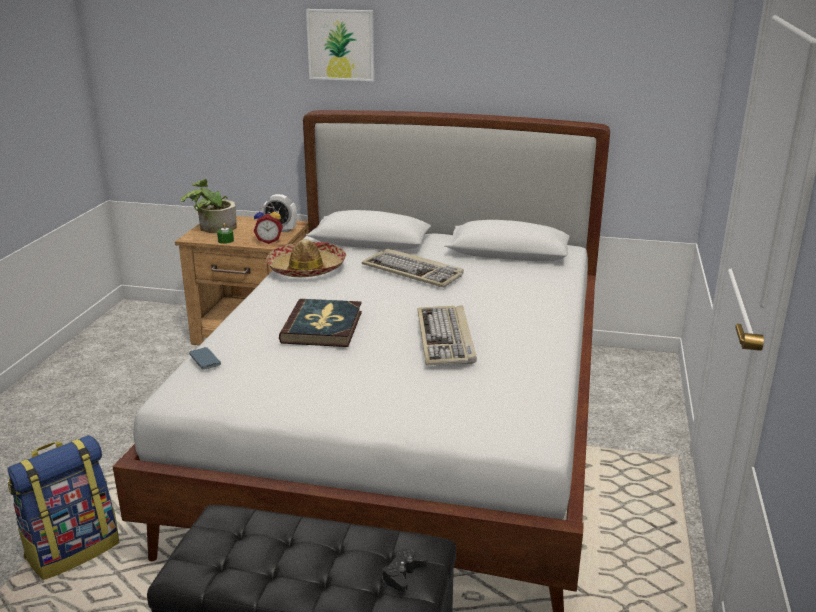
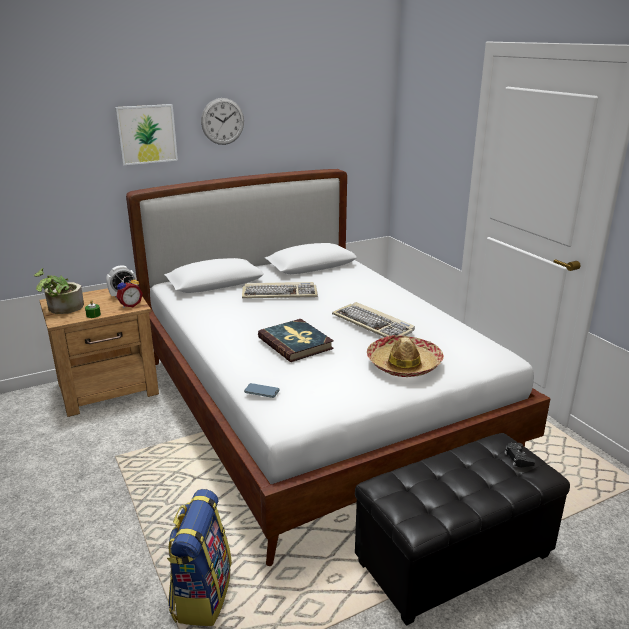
camera: 40 degrees left, 0 degrees up
(306, 268) = (207, 313): hat -> hat (404, 364)
(437, 38) = (222, 121): none -> wall clock

